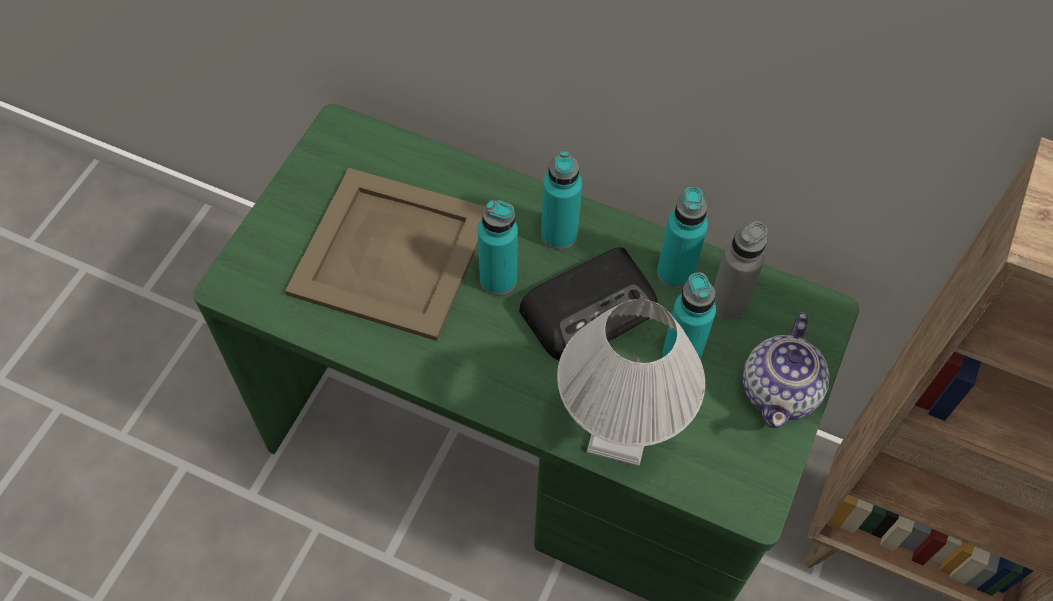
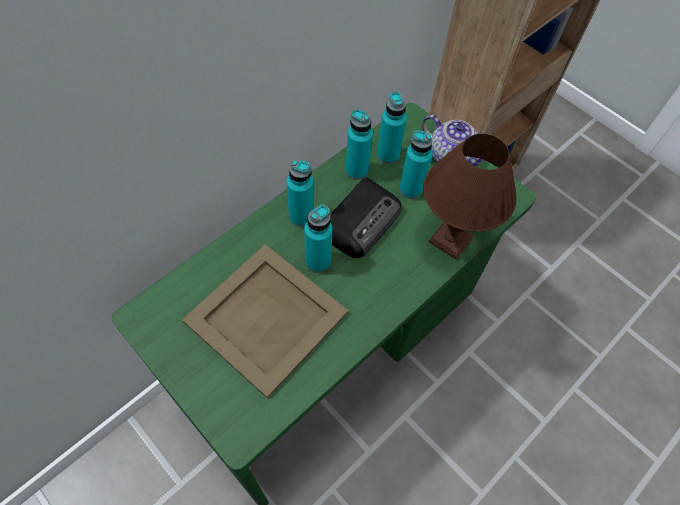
camera: 70 degrees left, 0 degrees up
(591, 308) = (361, 220): radio -> radio turned 45 degrees clockwise
(619, 437) = (452, 240): white table lamp -> brown table lamp
(728, 303) = (387, 155): grey bottle -> turquoise bottle

